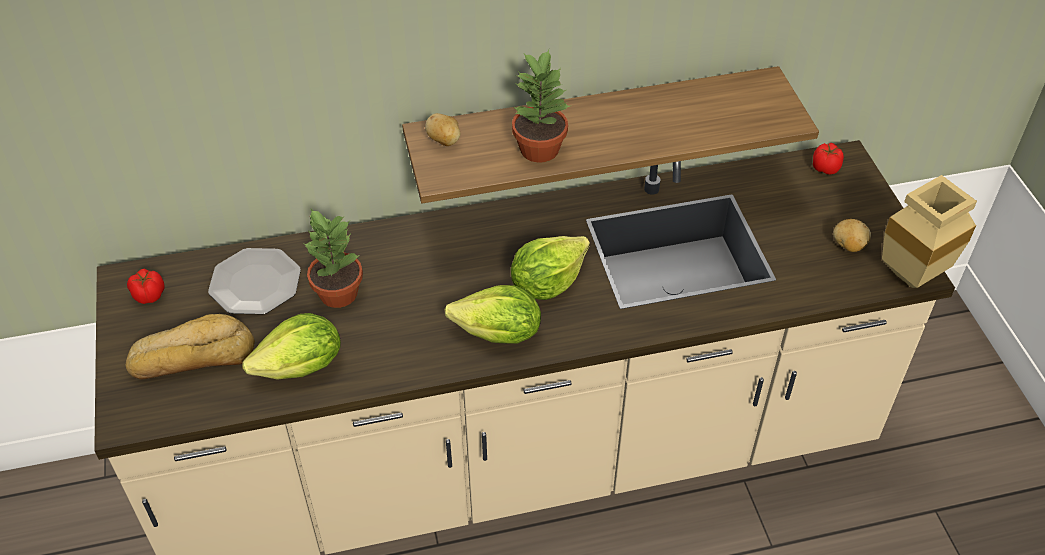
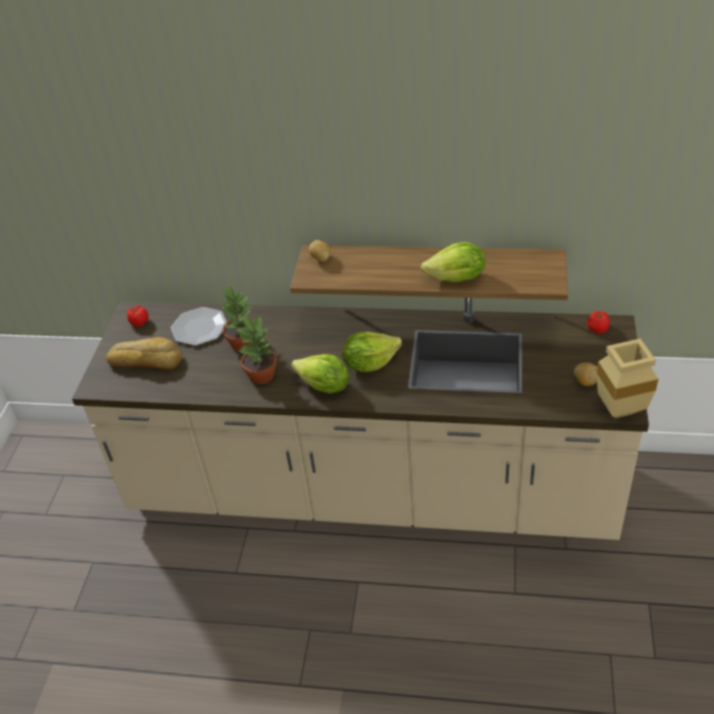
camera: 25 degrees right, 5 degrees down
(302, 367) = (201, 380): lettuce -> lettuce (457, 279)
(539, 148) = (376, 273): potted plant -> potted plant (262, 374)

